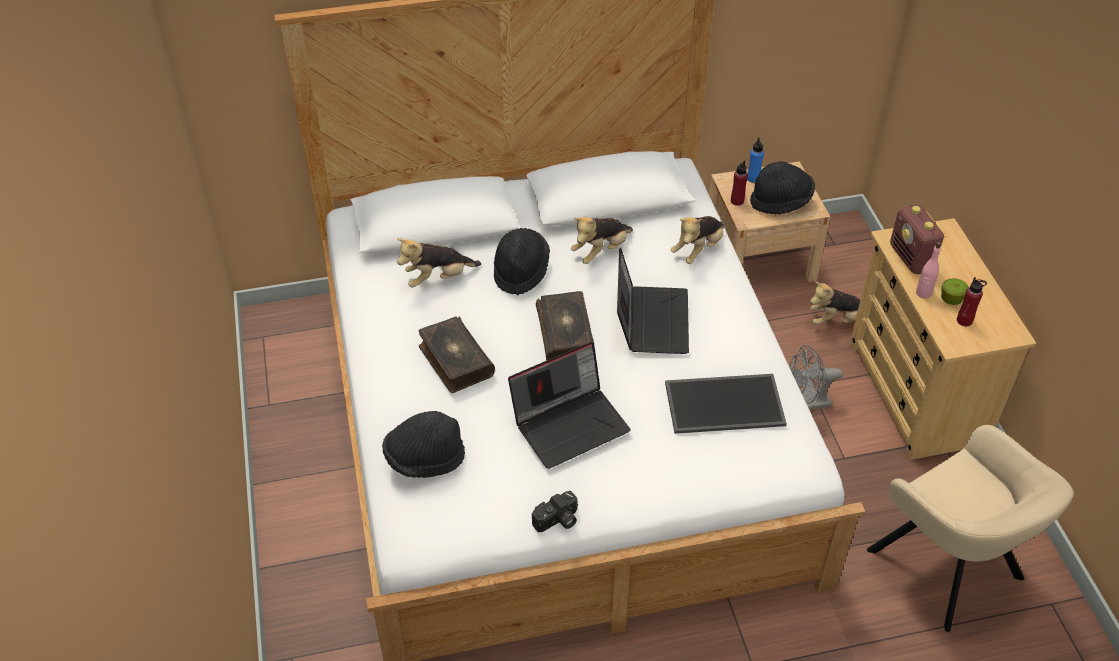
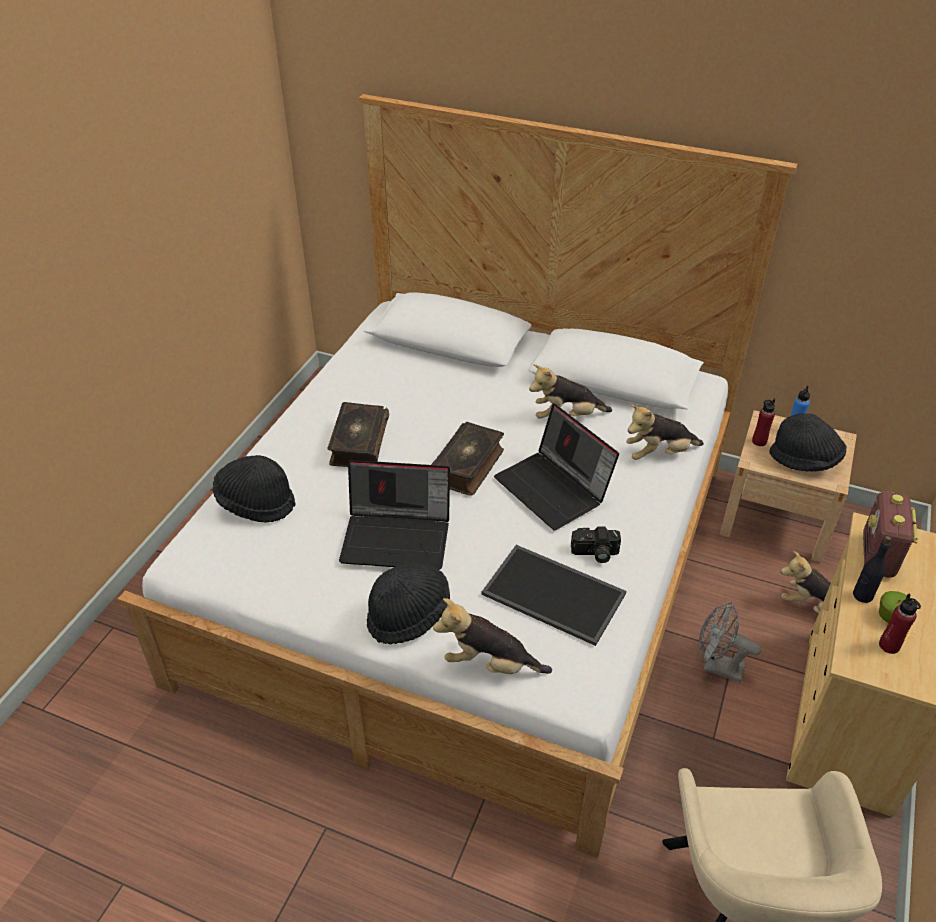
camera: 35 degrees right, 5 degrees down
(438, 278) = (411, 378): plush toy -> plush toy (490, 664)
(520, 271) = (482, 401): black hat -> black hat (408, 615)
(557, 521) = (307, 611): camera -> camera (595, 553)
(650, 320) = (554, 489): laptop -> laptop turned 105 degrees clockwise
(923, 293) = (862, 595): pink bottle -> black bottle

